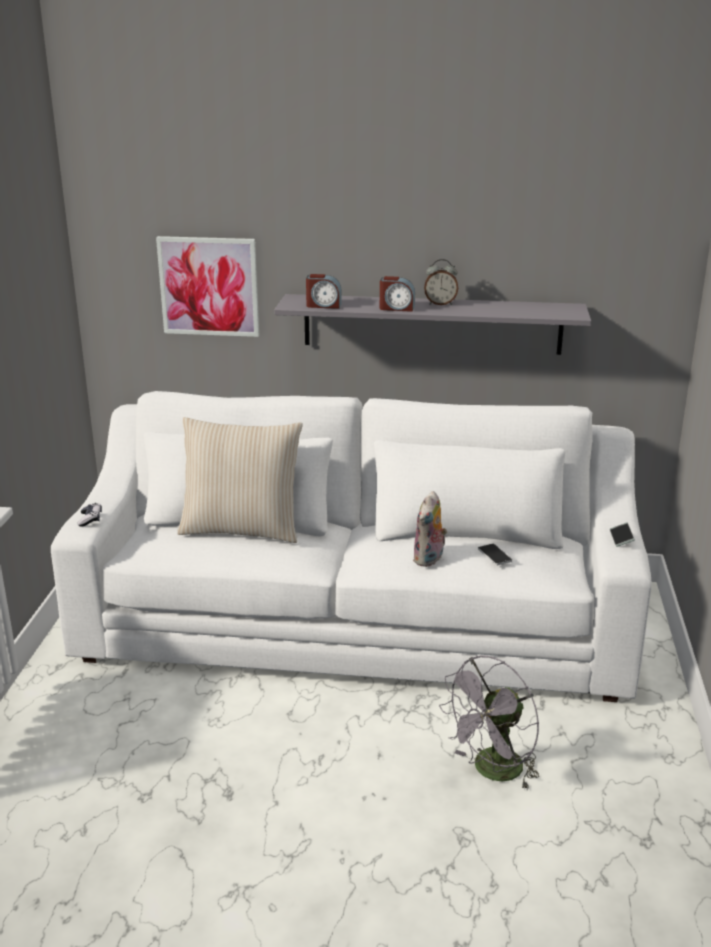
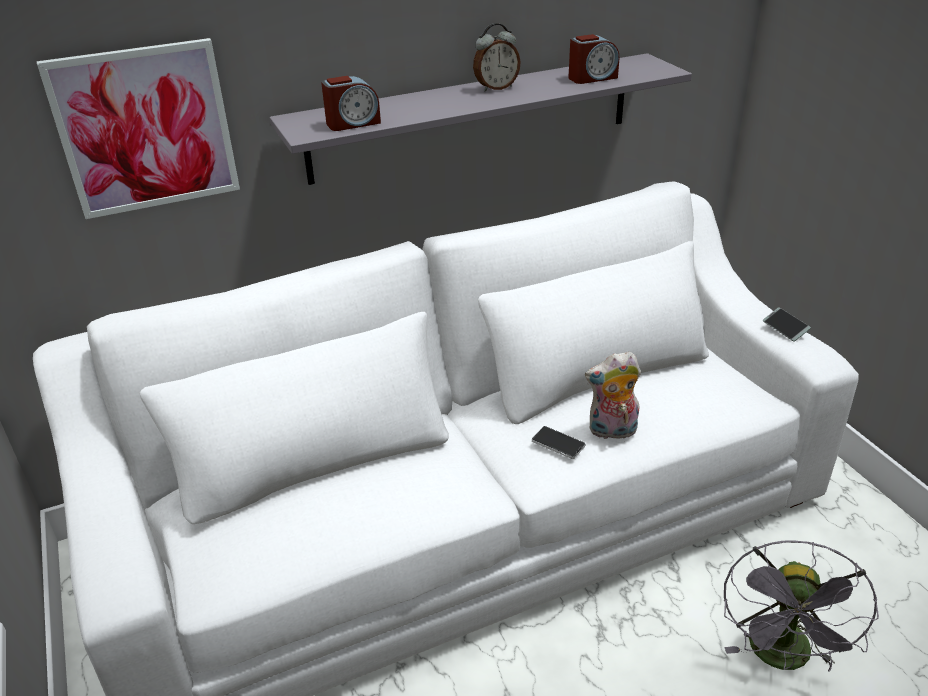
camera: 30 degrees left, 10 degrees up
(90, 519) = (123, 564): game controller -> none
(242, 529) = (344, 479): beige pillow -> none
(396, 308) = (454, 106): alarm clock -> alarm clock (592, 78)
(429, 559) = (611, 431): plush toy -> plush toy turned 90 degrees clockwise
(494, 555) = (673, 397): phone -> phone (558, 443)

